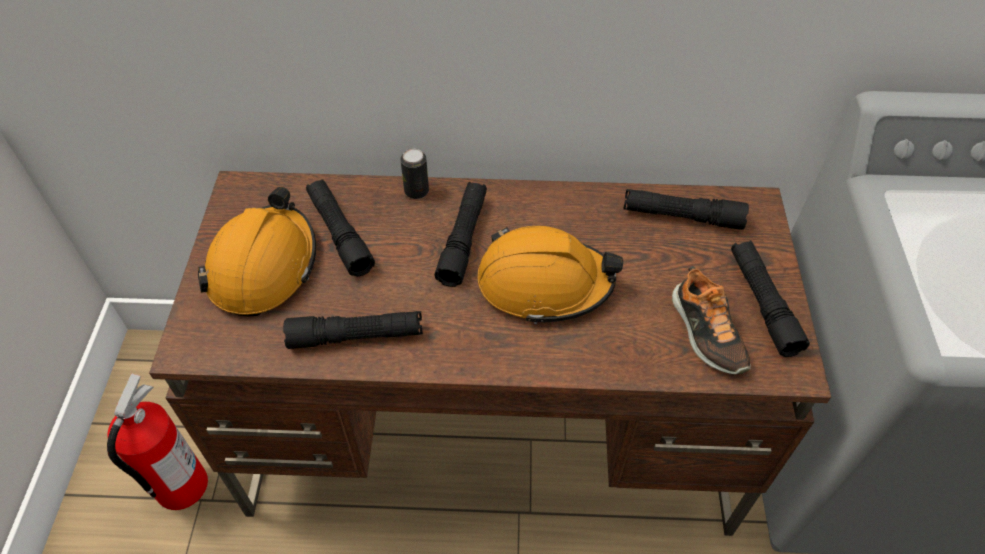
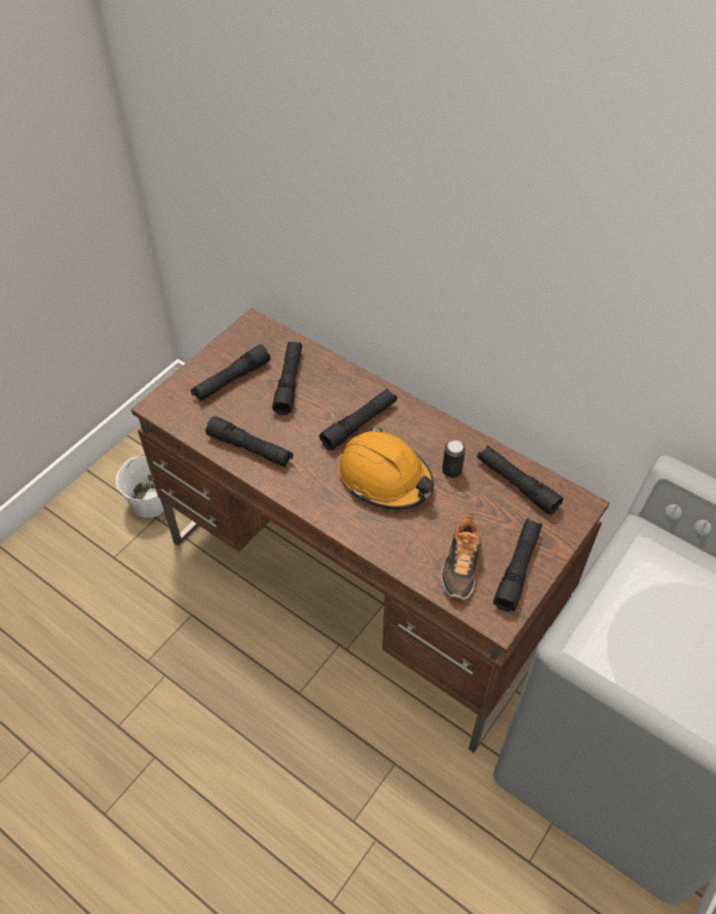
camera: 35 degrees right, 0 degrees up
(180, 486) = (150, 502): fire extinguisher -> white bucket
(263, 266) = (231, 380): orange hard hat -> black flashlight
(416, 191) = (356, 378): can -> can (452, 470)

